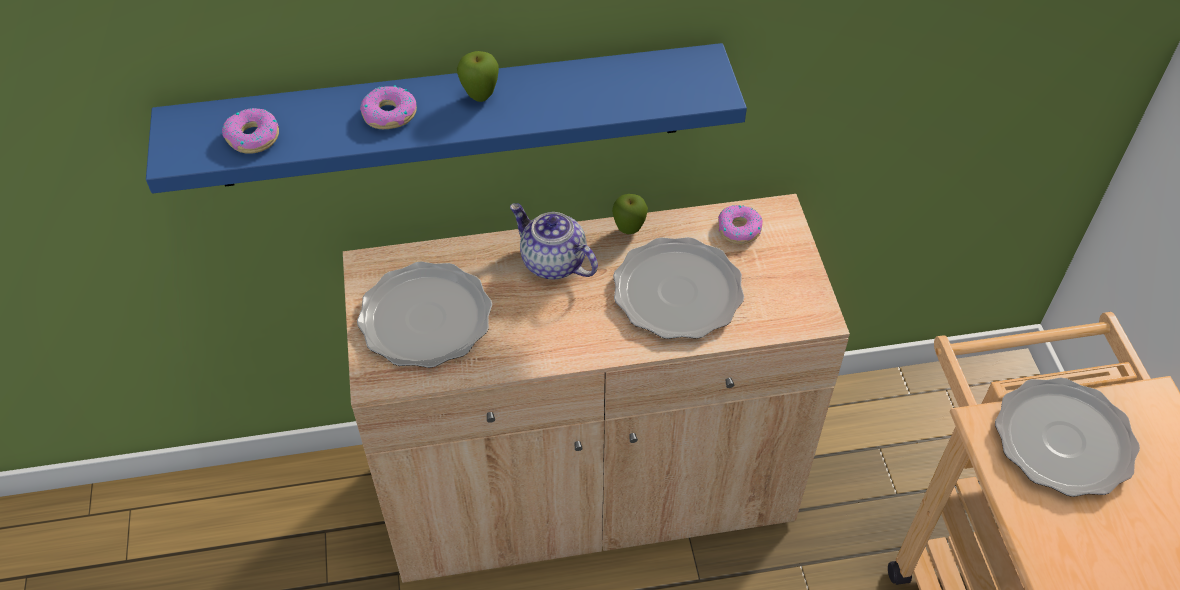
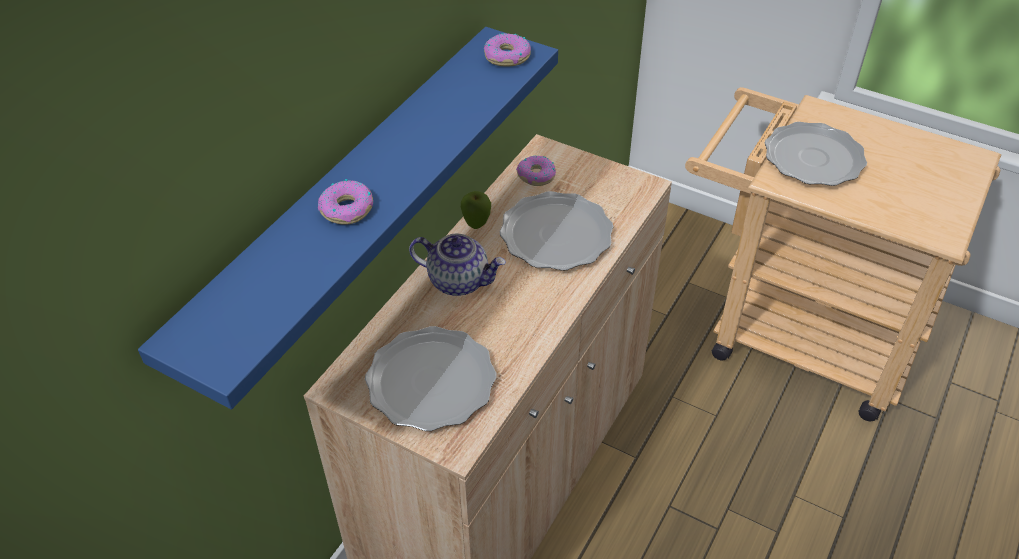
camera: 50 degrees left, 5 degrees down
(253, 137) = (268, 299): donut -> donut (507, 57)
(480, 97) = (392, 154): apple -> none
(552, 262) = (459, 280): teapot -> teapot turned 150 degrees counterclockwise

